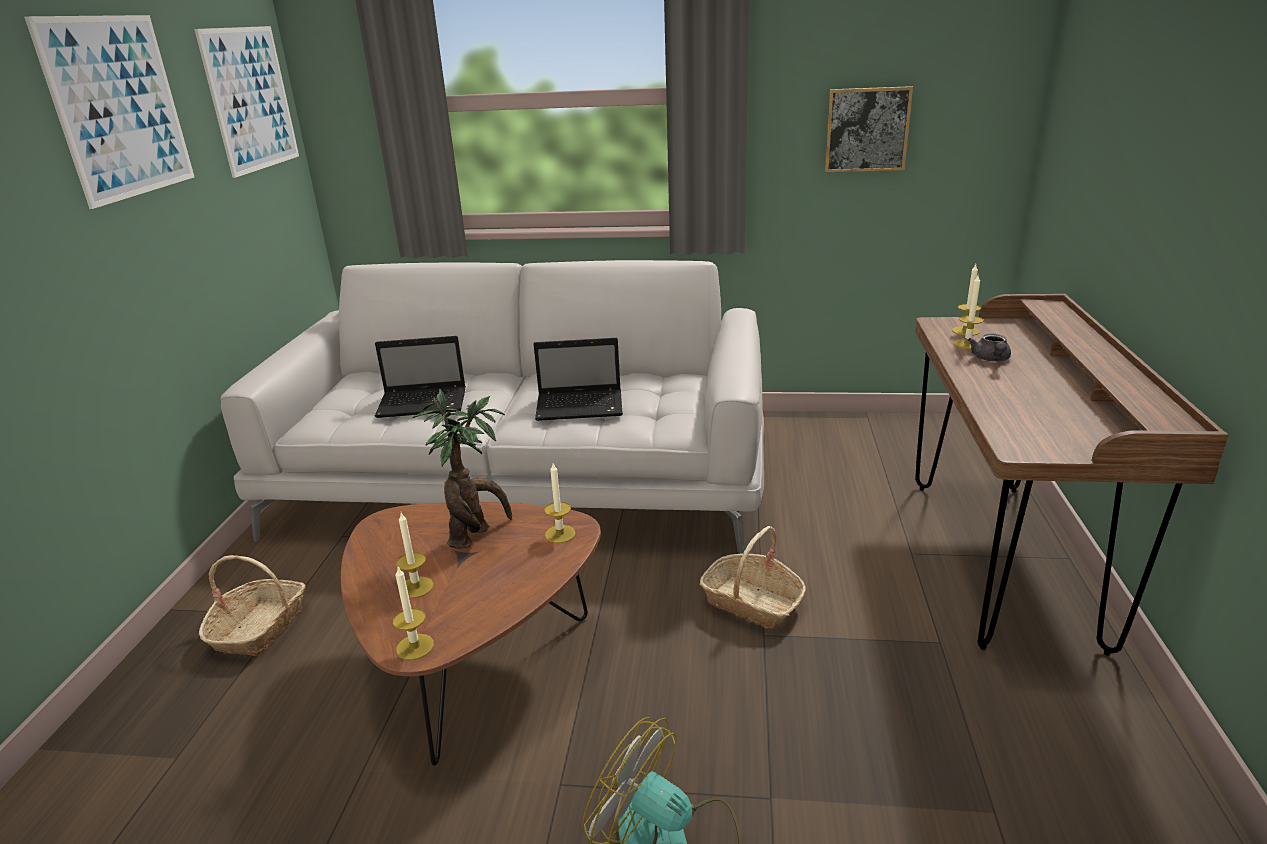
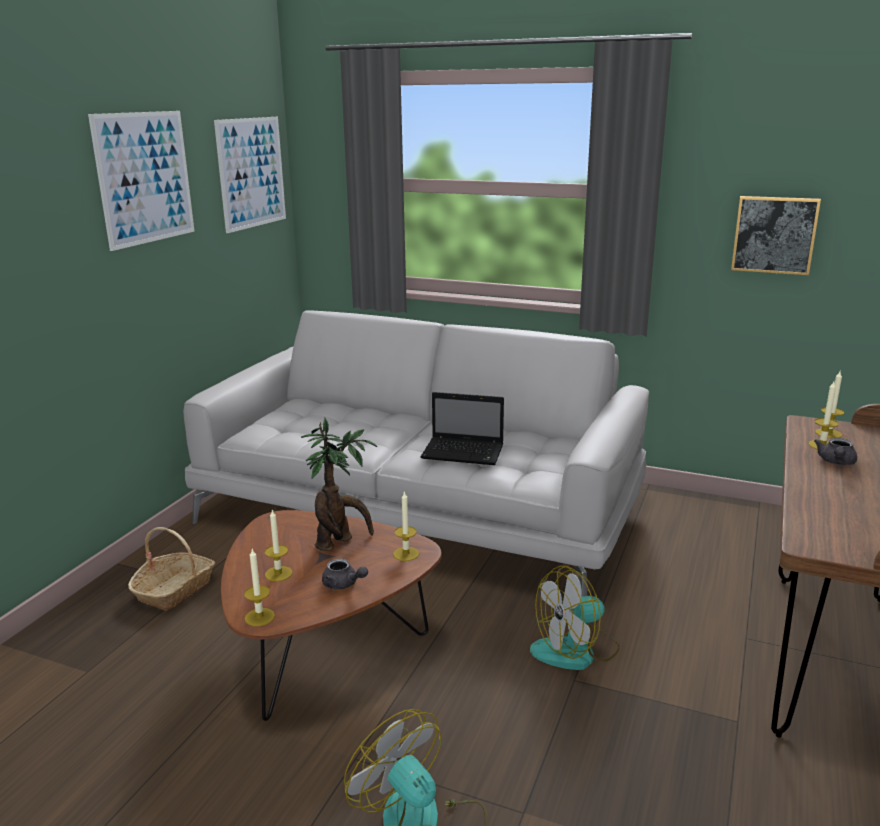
camera: 15 degrees right, 5 degrees down
(424, 403) = (339, 431): laptop -> none
(502, 585) = (343, 584): none -> grey teapot
(752, 602) = (575, 650): basket -> fan

